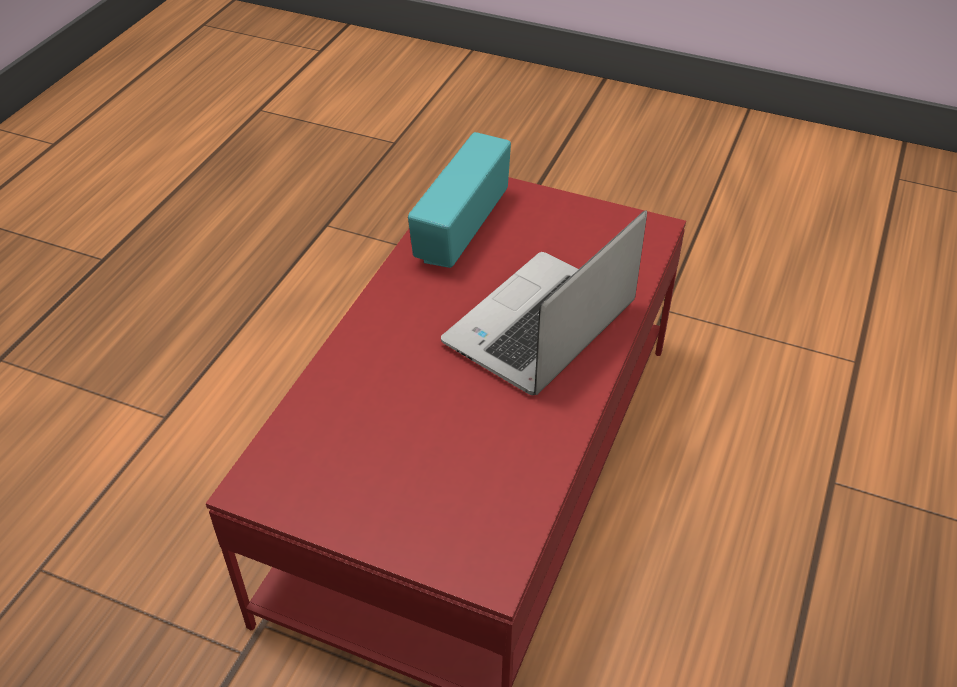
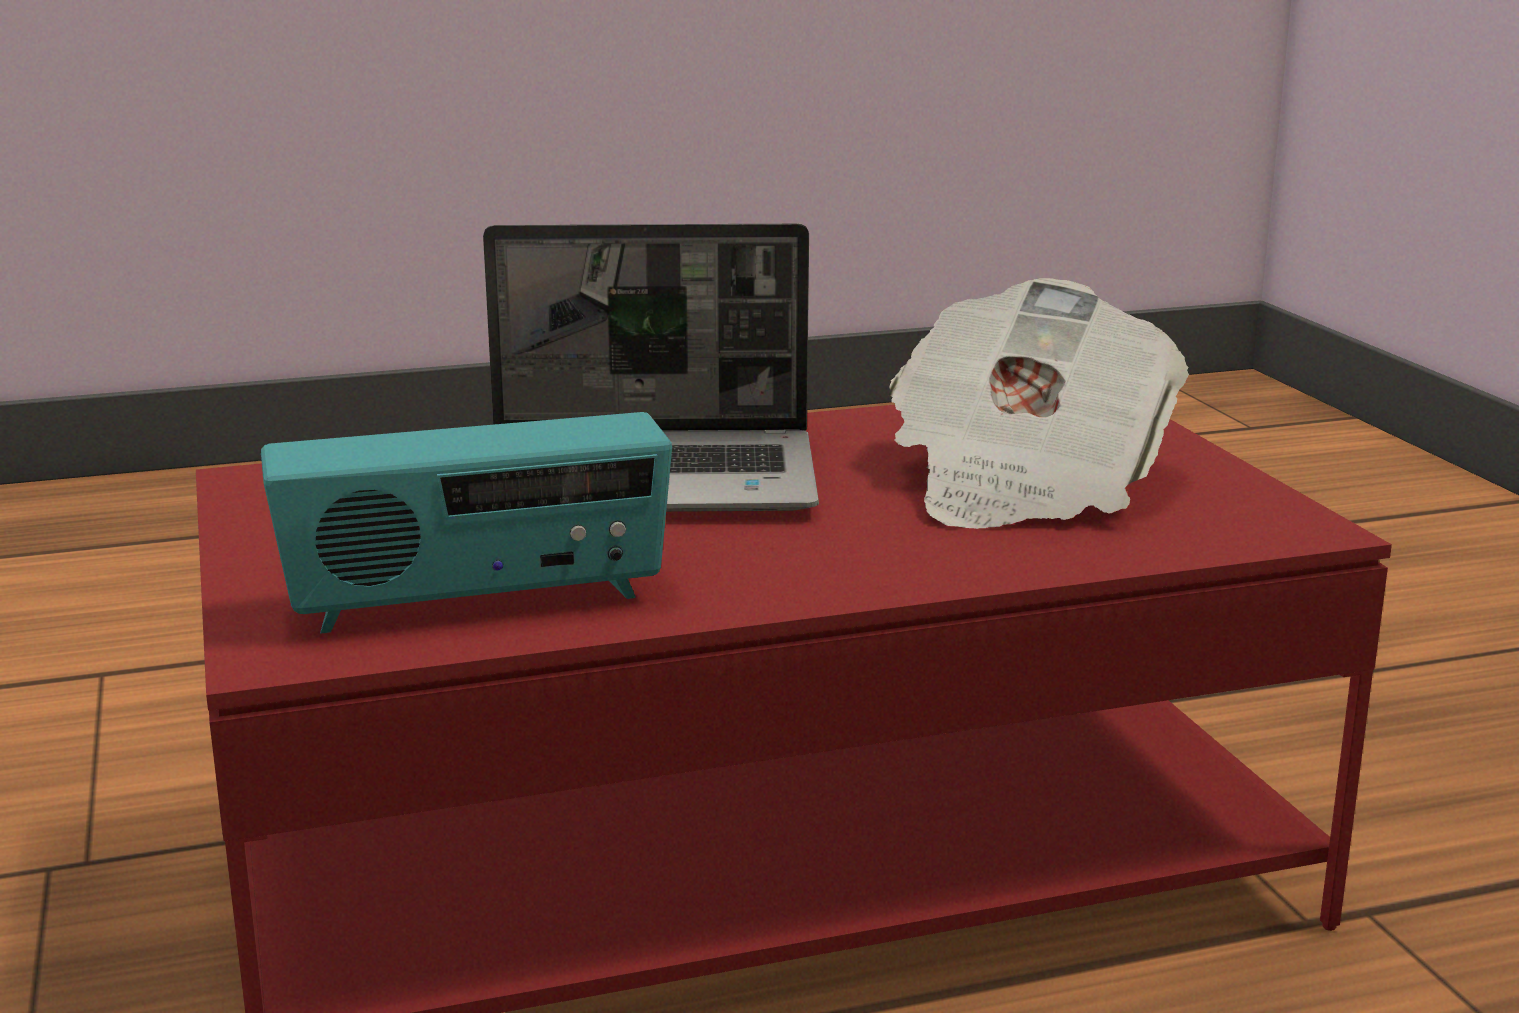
camera: 130 degrees left, 25 degrees down
(407, 439) = (1023, 482): none -> newspaper

